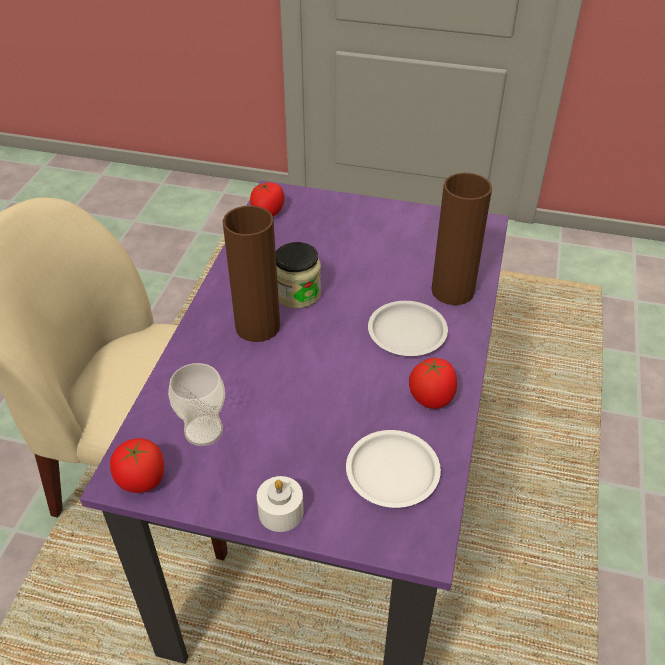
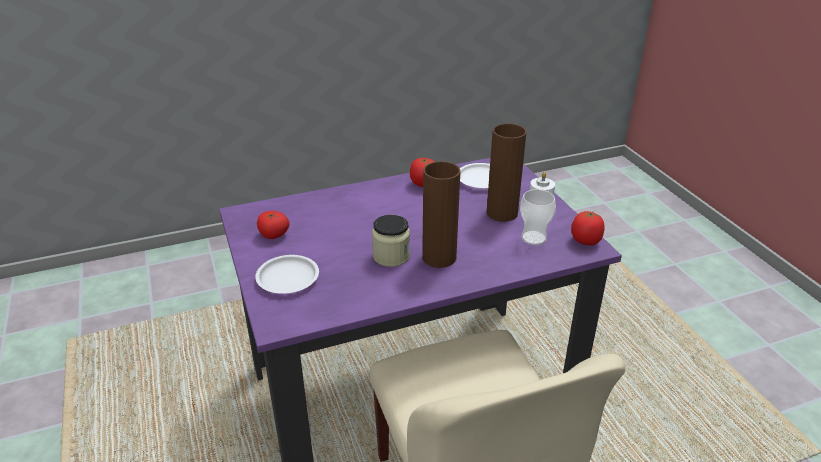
camera: 125 degrees left, 10 degrees down
(268, 212) = (307, 314): tomato -> tomato (273, 235)
(407, 333) = (382, 205): white plate -> white plate (288, 278)
(452, 291) = (327, 203): brown vase -> brown vase (502, 213)

